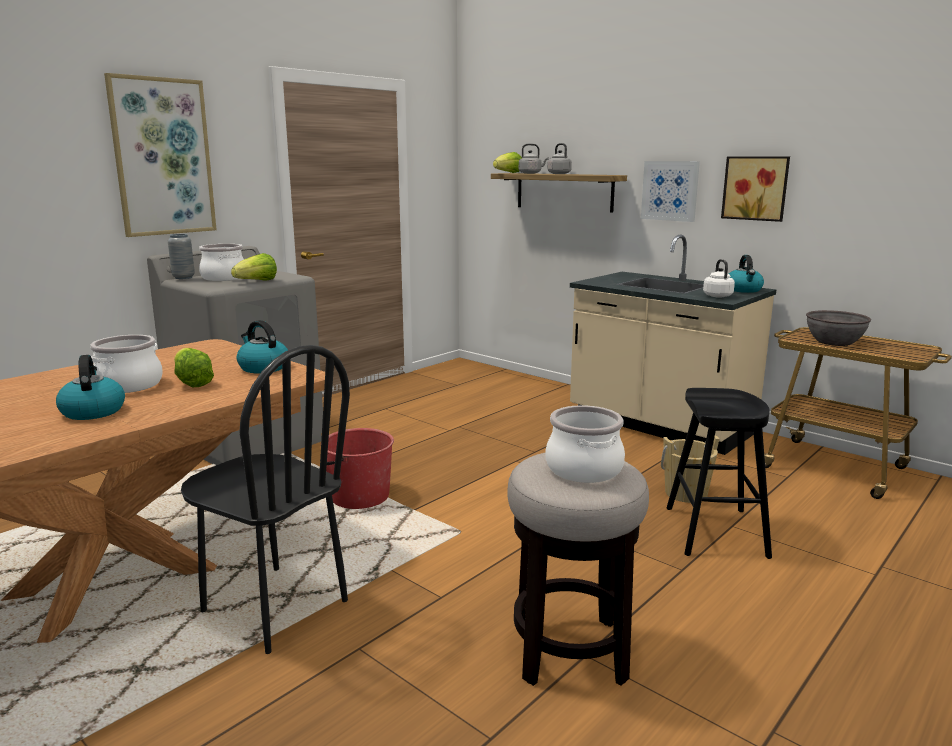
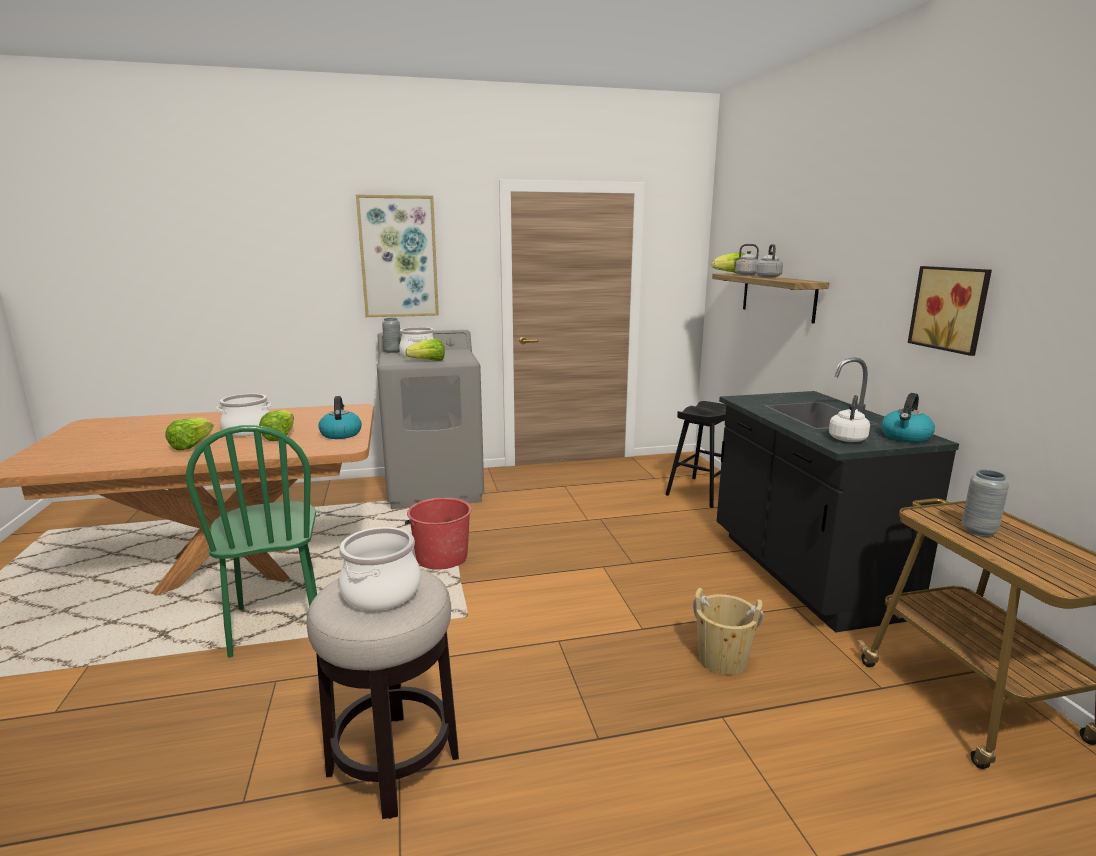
camera: 35 degrees right, 0 degrees up
(93, 411) = (191, 445): kettle -> lettuce
(274, 607) = (277, 624): black chair -> green chair
(659, 425) = (803, 574): beige counter -> black counter
(670, 191) = (865, 304): picture -> none
(715, 531) = (693, 714): black stool -> black stool (702, 492)
(834, 342) = (978, 531): grey bowl -> grey vase

